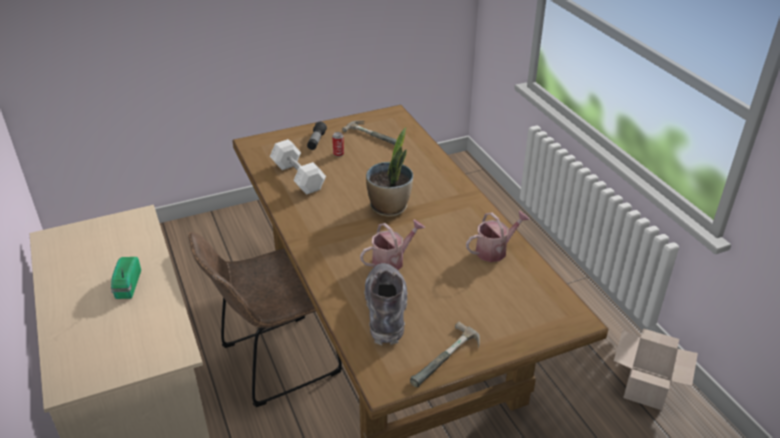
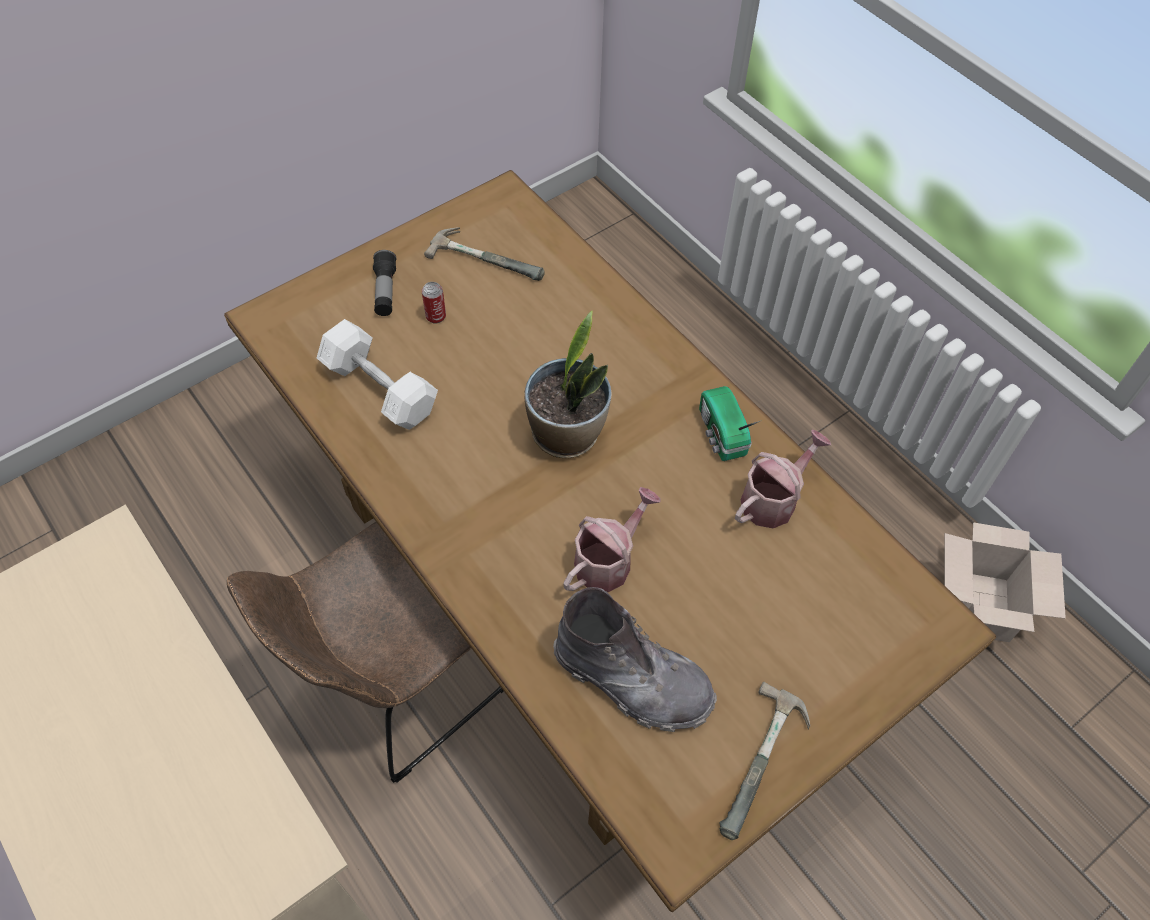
camera: 15 degrees left, 20 degrees up
(127, 286) = (146, 718): radio -> radio (721, 434)
(386, 311) = (632, 680): grey boot -> grey boot turned 135 degrees clockwise

